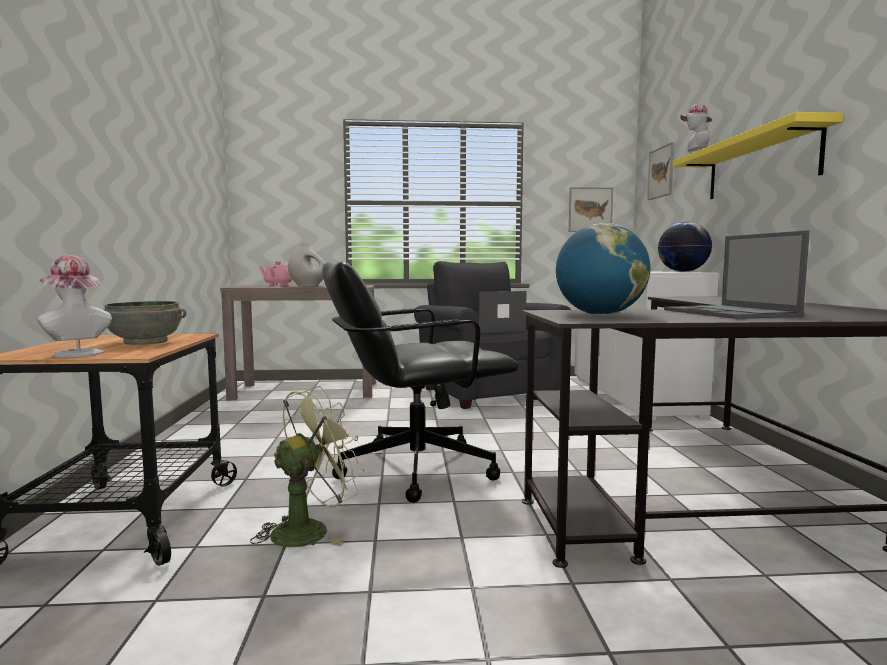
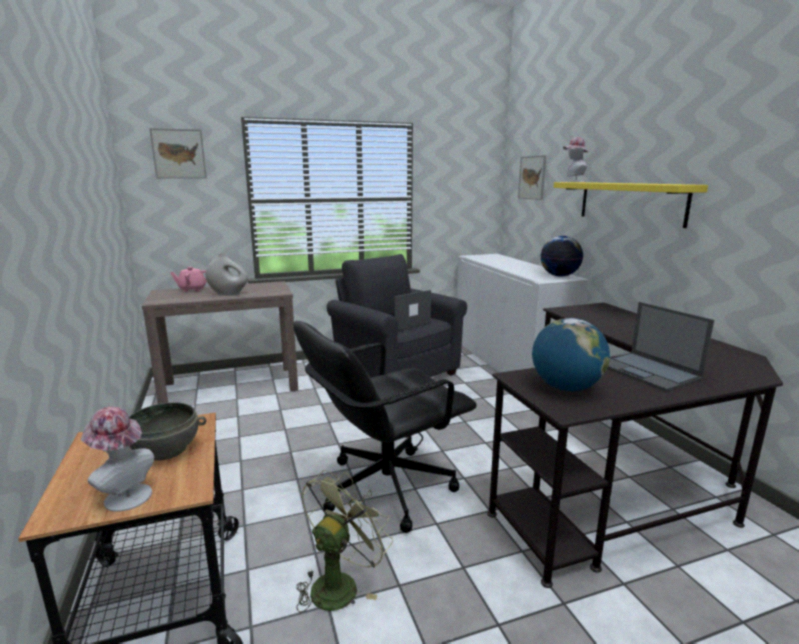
camera: 15 degrees left, 10 degrees up
(590, 210) = (468, 202): picture -> picture (179, 154)

